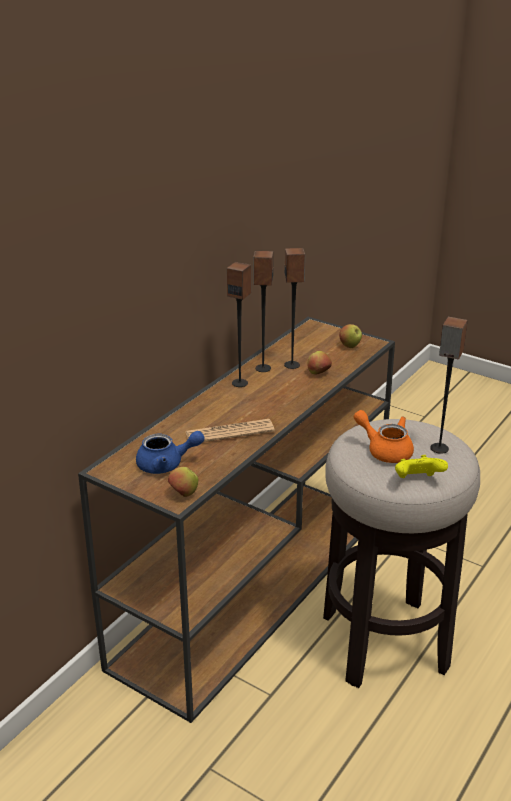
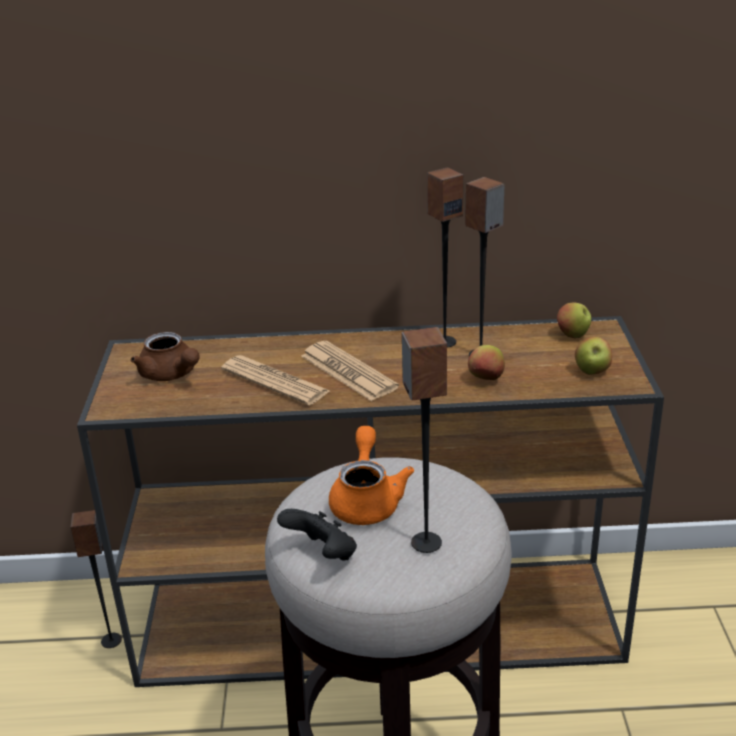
camera: 55 degrees right, 0 degrees up
(166, 464) = (171, 375): blue teapot -> brown teapot
(183, 494) = (123, 407): apple -> apple (573, 335)
(240, 383) = (391, 343): speaker -> speaker (112, 640)
(253, 407) = (348, 372): none -> newspaper
(417, 480) = (322, 554): yellow game controller -> black game controller

